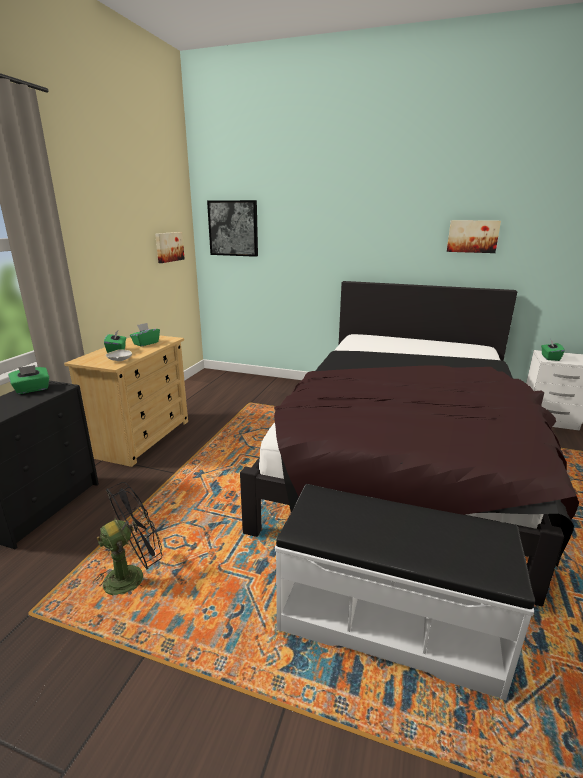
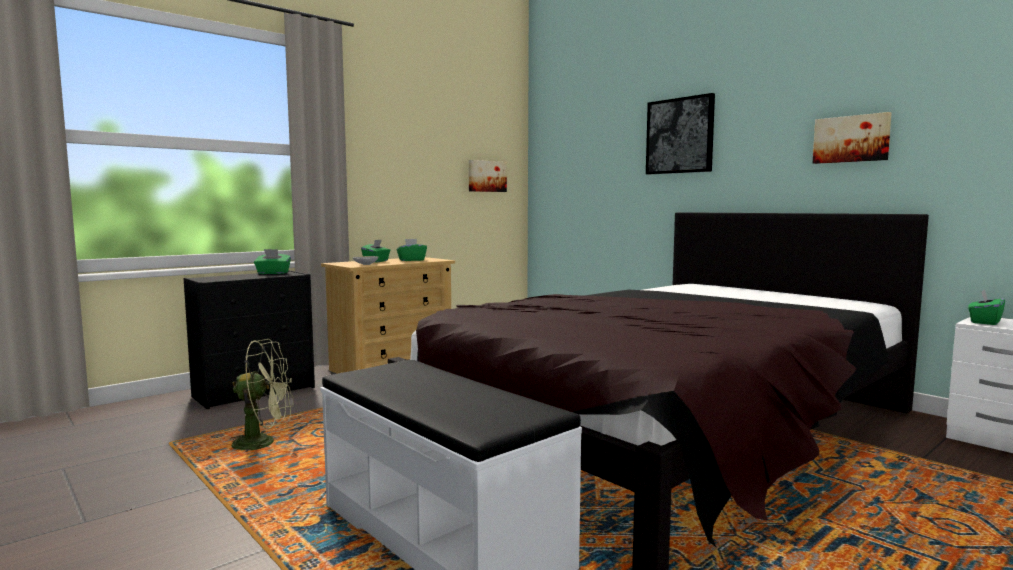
camera: 30 degrees right, 15 degrees down
(132, 575) = (263, 443): black fan -> green fan
(233, 228) = (564, 157): picture -> picture (680, 136)

